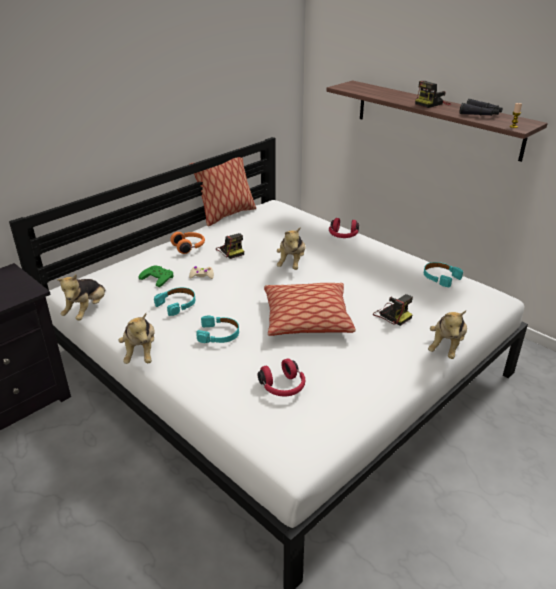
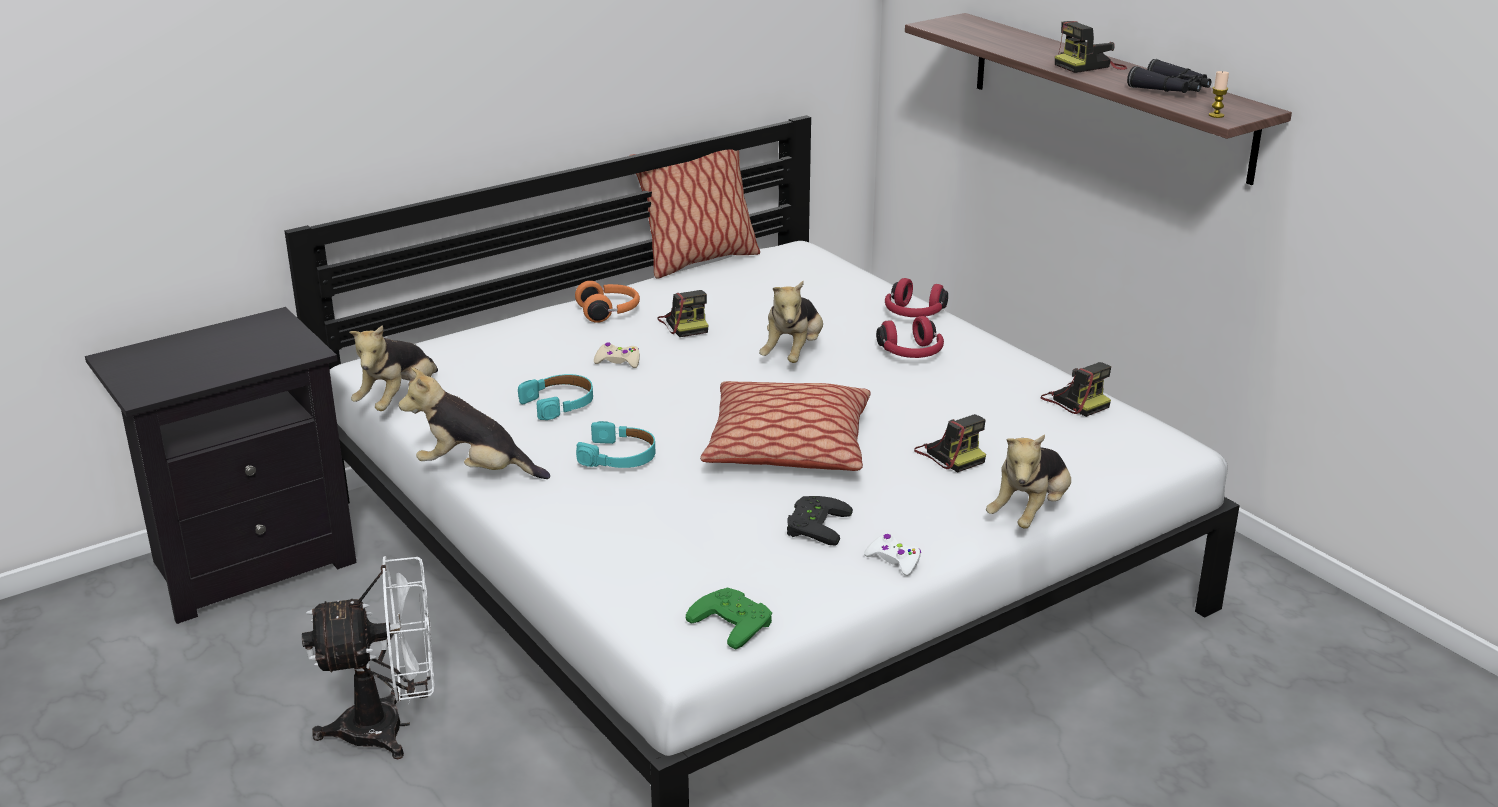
camera: 10 degrees right, 5 degrees down
(109, 503) = (390, 728): none -> white fan
(141, 352) = (475, 471): plush toy -> plush toy turned 105 degrees clockwise
(159, 277) = (539, 358): green game controller -> green game controller (735, 621)
(283, 387) = (704, 544): red headphones -> red headphones (911, 354)
(337, 367) = (813, 524): none -> black game controller
(388, 385) = (894, 560): none -> white game controller
(440, 277) = (1075, 401): turquoise headphones -> camera

